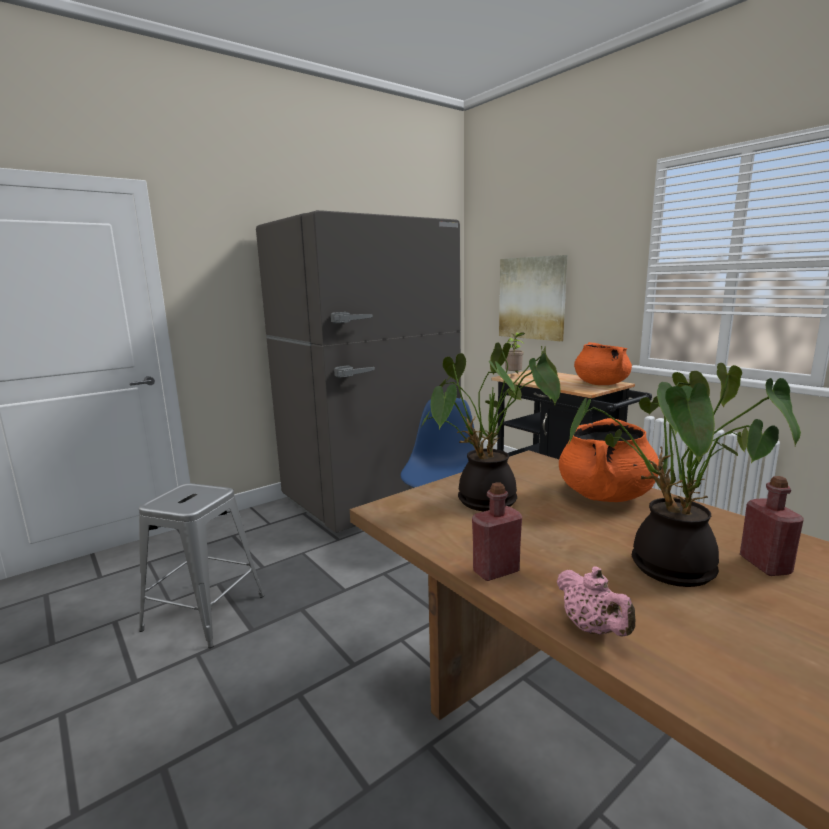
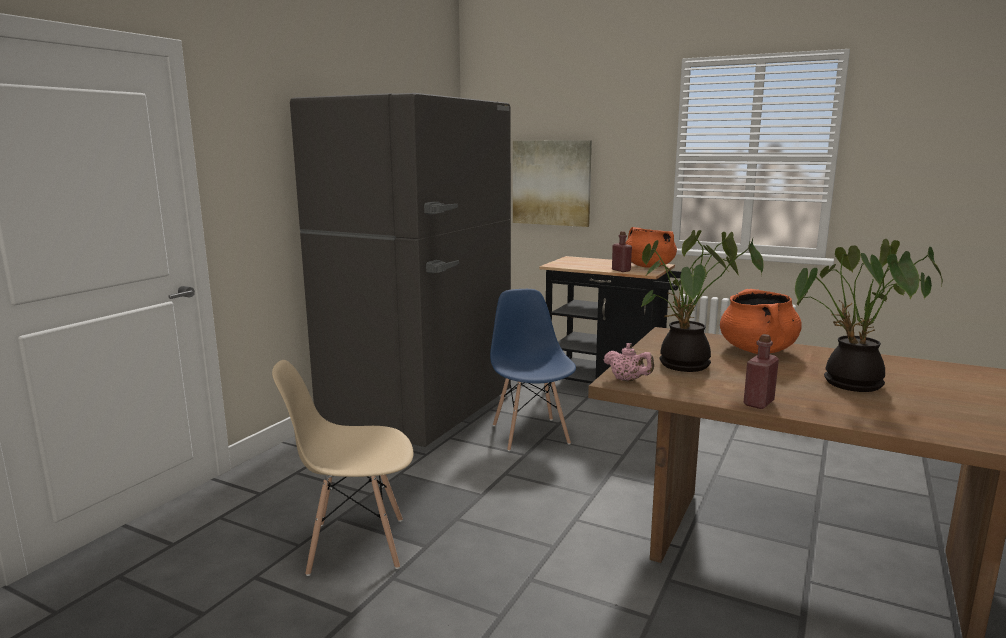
camera: 25 degrees left, 0 degrees up
(204, 613) = (355, 545): grey stool -> beige chair
(514, 376) = (559, 263): potted plant -> none
(592, 628) = (853, 419): pink teapot -> pink teapot (628, 380)
(765, 565) = (895, 374): red bottle -> red bottle (621, 270)

